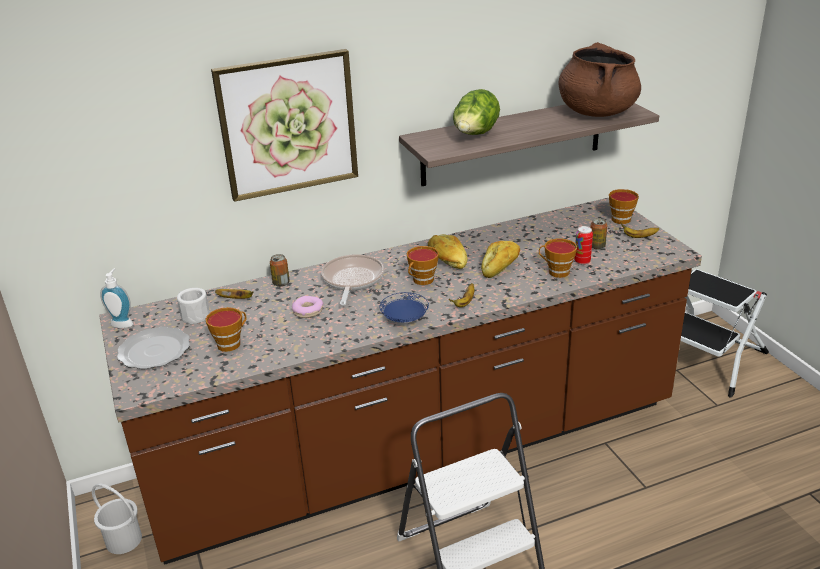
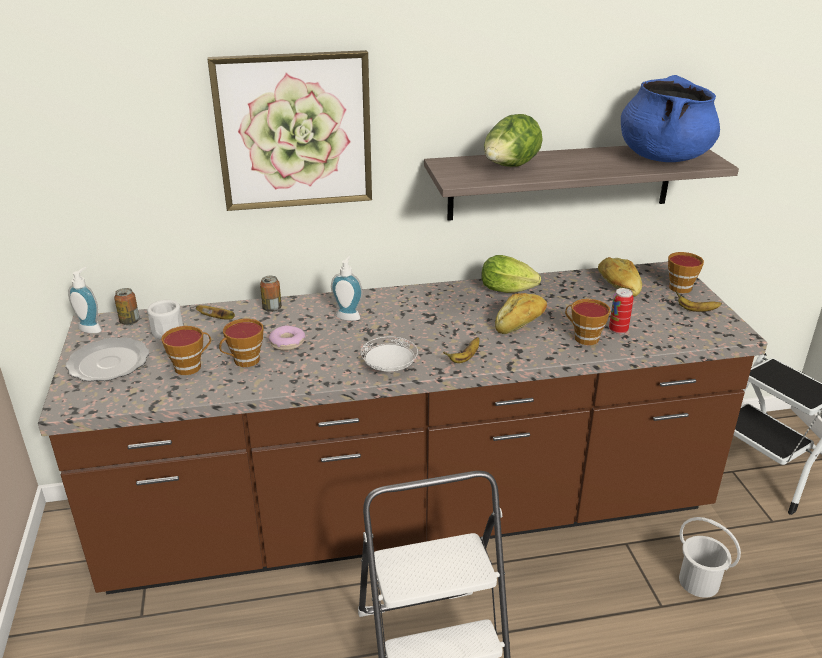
camera: 10 degrees right, 0 degrees up
(124, 539) = (76, 558): white bucket -> white bucket (698, 581)
(352, 280) = (349, 315): frying pan -> soap dispenser
(405, 319) = (389, 367): blue plate -> white plate
(422, 281) = (425, 327): cup -> cup (244, 361)
(447, 259) = (462, 307): bread -> bread (617, 285)
(482, 240) = (510, 291): none -> lettuce
(596, 112) = (663, 157): brown cooking pot -> blue cooking pot
(597, 246) = (641, 315): can -> can (130, 321)

